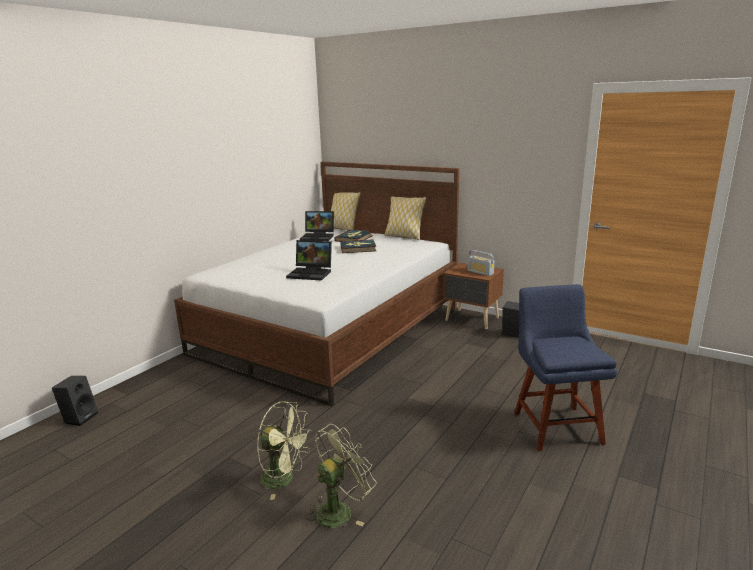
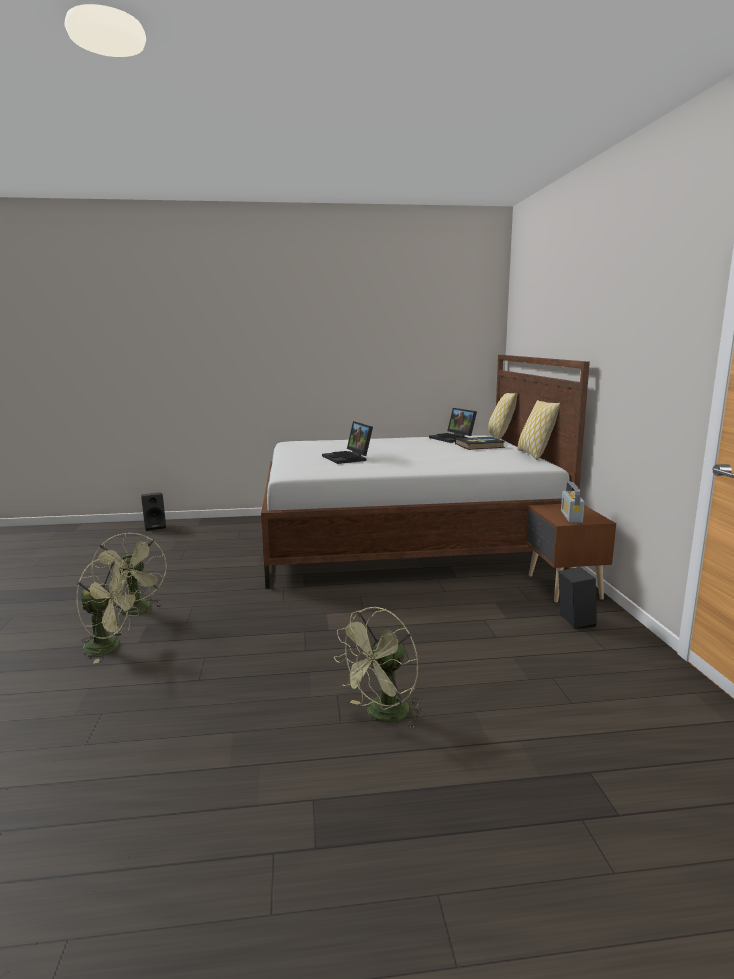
camera: 50 degrees right, 5 degrees down
(358, 248) = (452, 452): book -> none
(555, 425) = (382, 715): blue chair -> green fan

